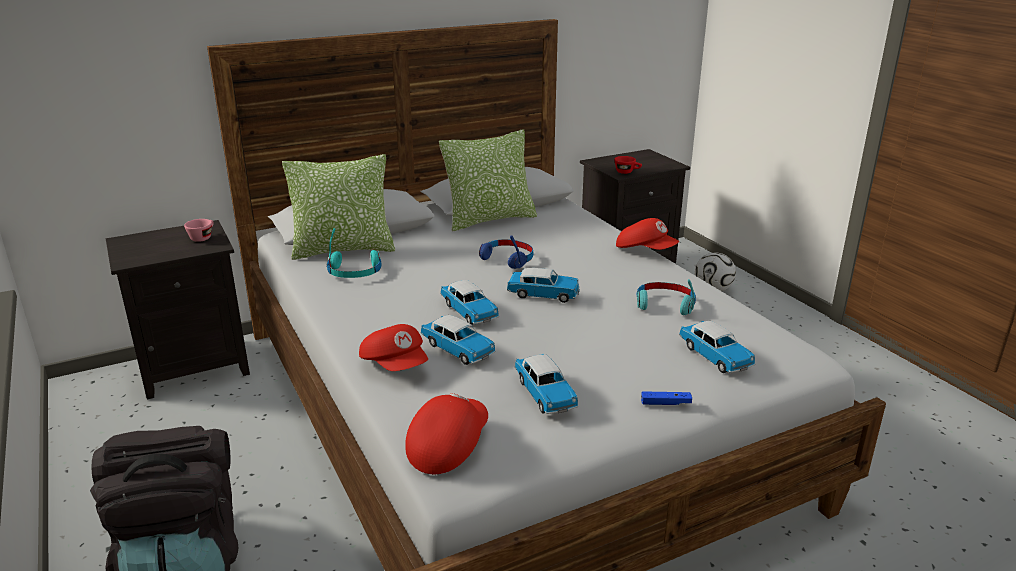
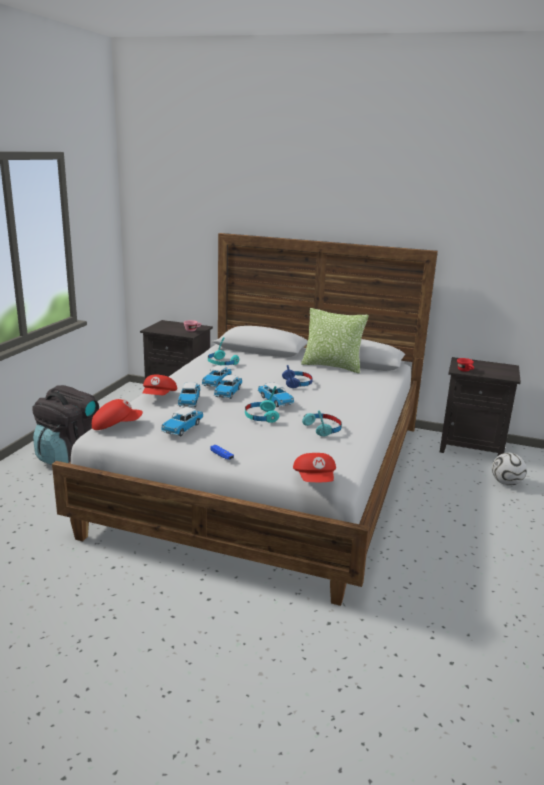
camera: 45 degrees right, 5 degrees down
(343, 250) = (237, 354): pillow -> none
(577, 324) = (261, 416): none -> turquoise headphones
(645, 250) = (378, 407): red cap -> red cap (315, 480)
(715, 356) = (288, 454): toy car -> toy car (216, 382)

